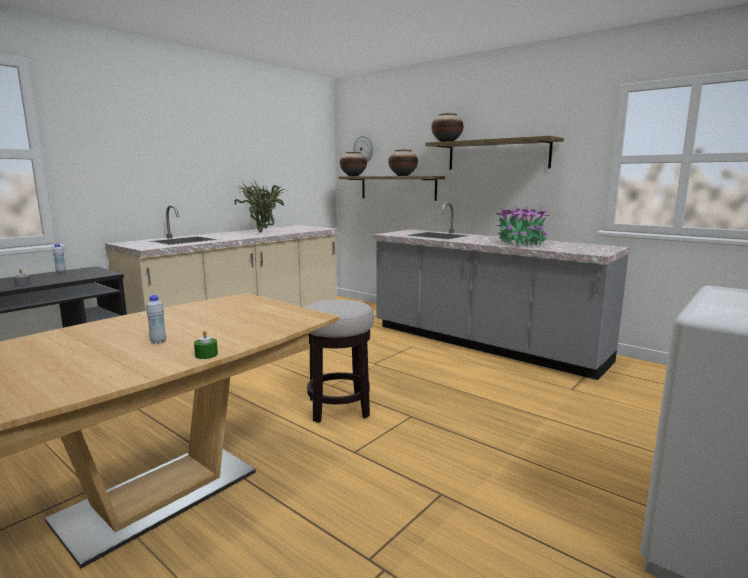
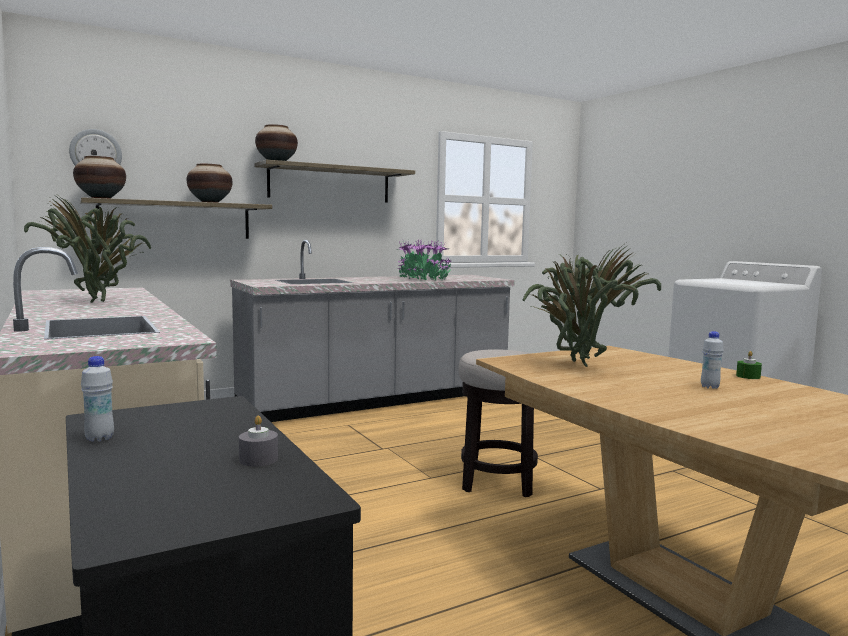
camera: 70 degrees left, 5 degrees down
(225, 312) = (580, 367): none -> potted plant

